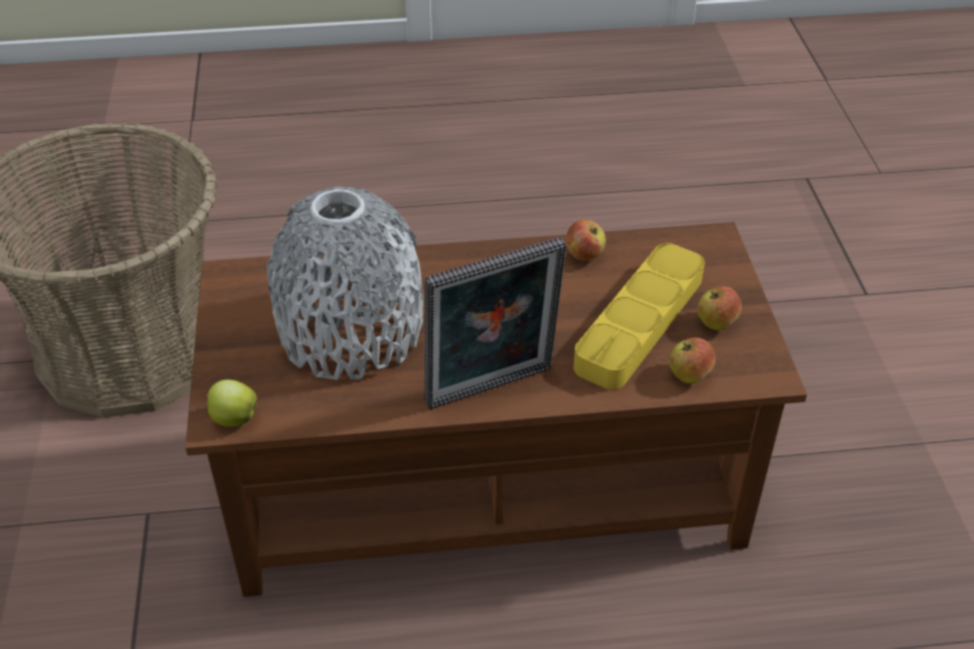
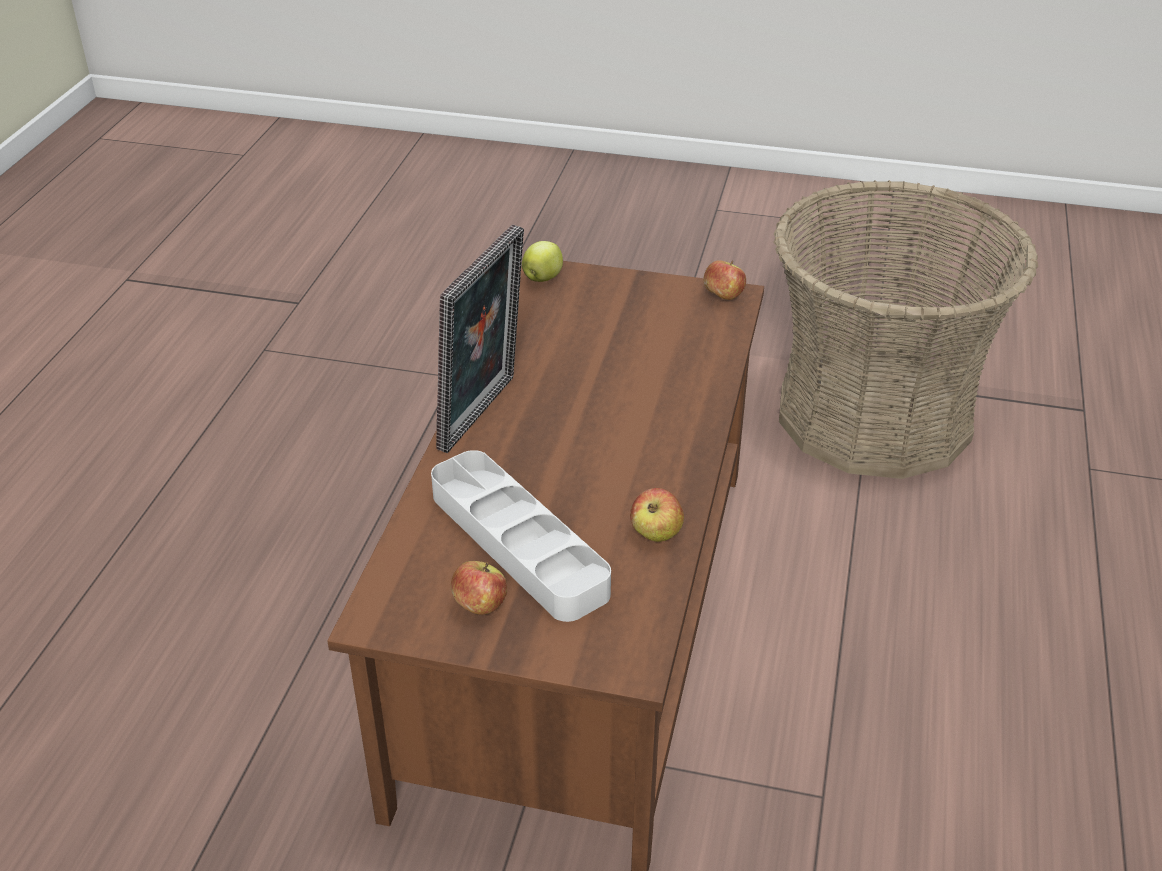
camera: 110 degrees right, 5 degrees down
(351, 330) = (617, 350): grey vase -> none
(492, 391) = (484, 415): picture frame -> picture frame turned 150 degrees counterclockwise
(639, 322) = (518, 543): yellow tray -> grey tray
(689, 375) = (416, 554): apple -> apple (723, 296)

